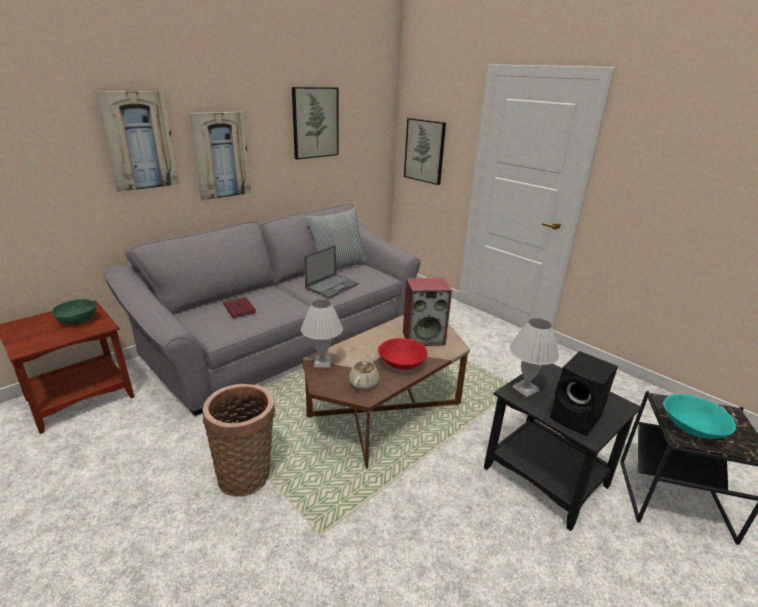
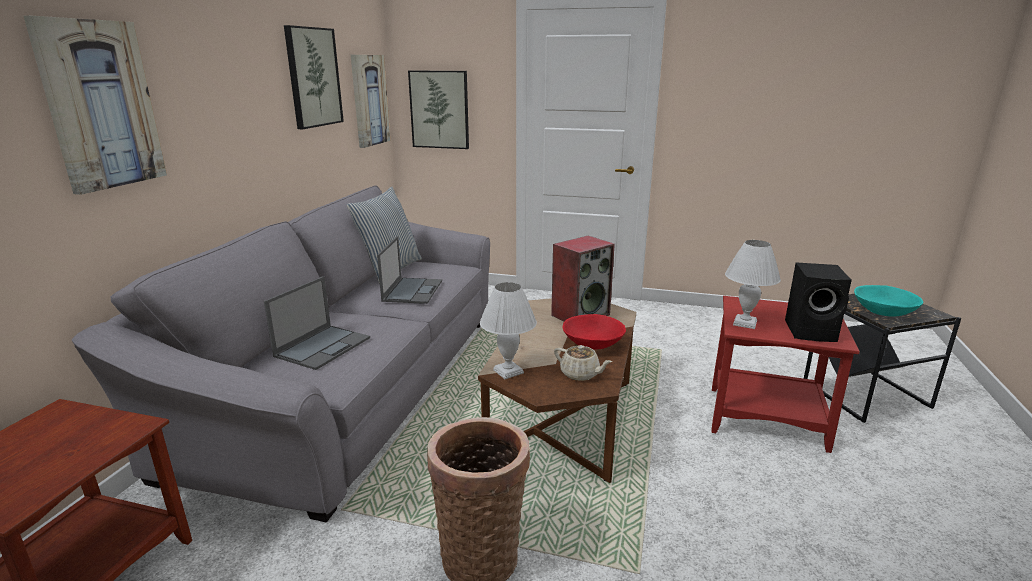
camera: 30 degrees left, 5 degrees down
(78, 320) = (70, 434): green bowl -> none
(221, 155) = (213, 127): picture -> picture (369, 100)
(239, 309) = (323, 346): red book -> laptop
(364, 382) = (580, 374): beige teapot -> beige teapot turned 135 degrees clockwise
(544, 477) = (766, 419): black side table -> red side table

